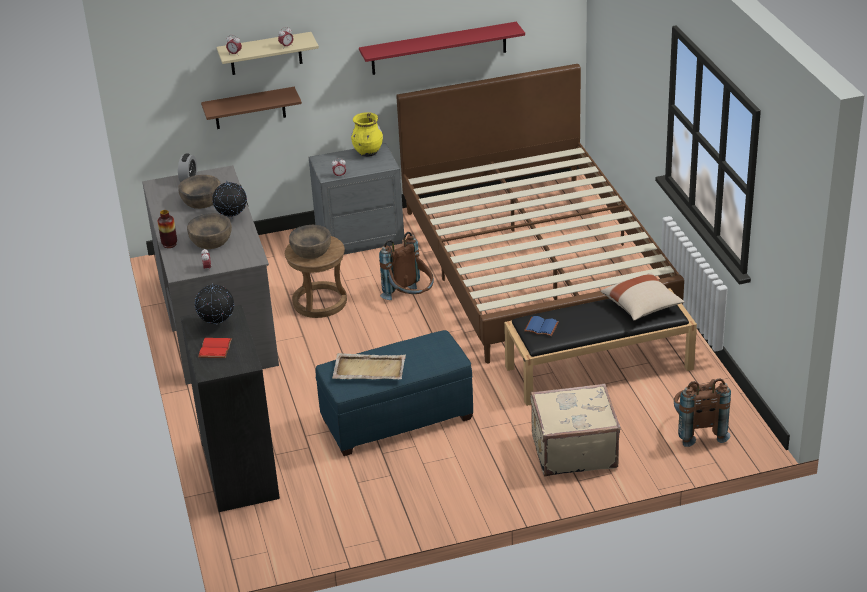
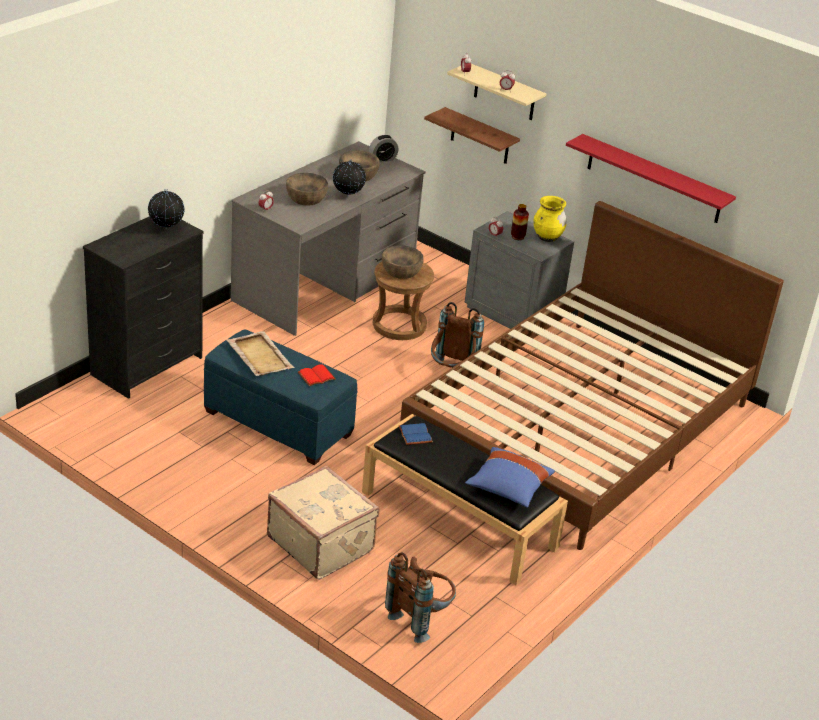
camera: 50 degrees right, 0 degrees up
(169, 244) = (282, 182): vase -> vase (517, 237)
(216, 349) = (132, 239): red book -> red book (316, 377)
(642, 307) = (508, 488): beige pillow -> blue pillow

